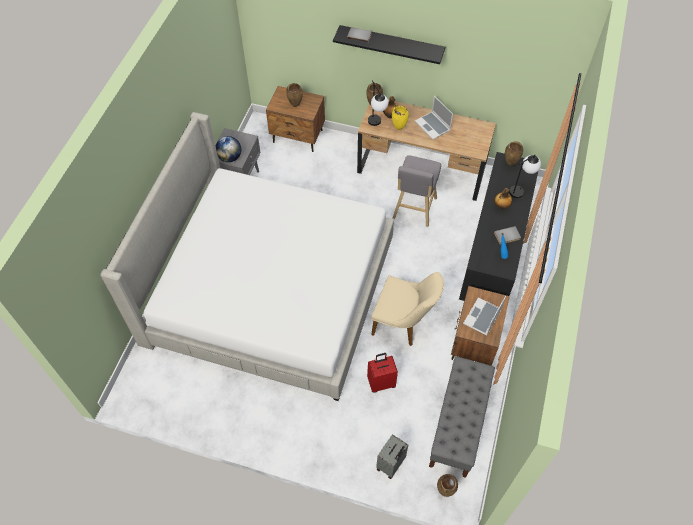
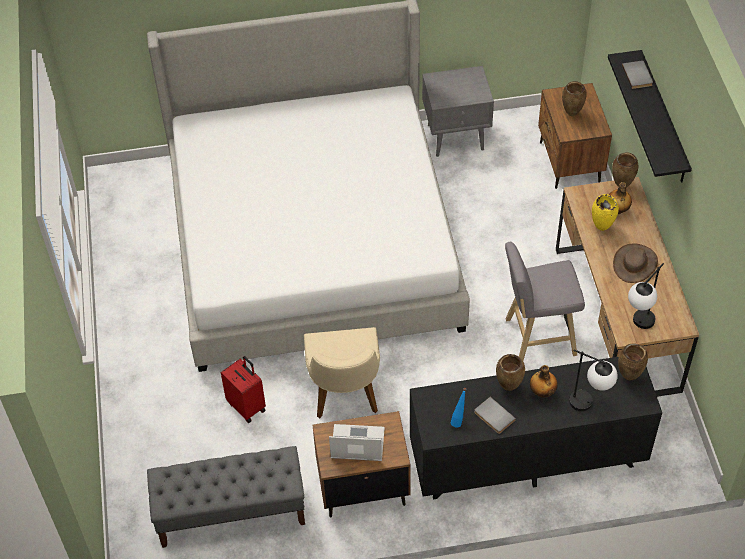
camera: 65 degrees right, 5 degrees down
(230, 157) = (440, 92): globe -> none
(376, 124) = (590, 202): table lamp -> table lamp (638, 326)
(391, 464) = (142, 460): grey suitcase -> none
(433, 126) = (635, 264): laptop -> brown hat
(445, 491) = (133, 531): brown vase -> brown vase (508, 388)

